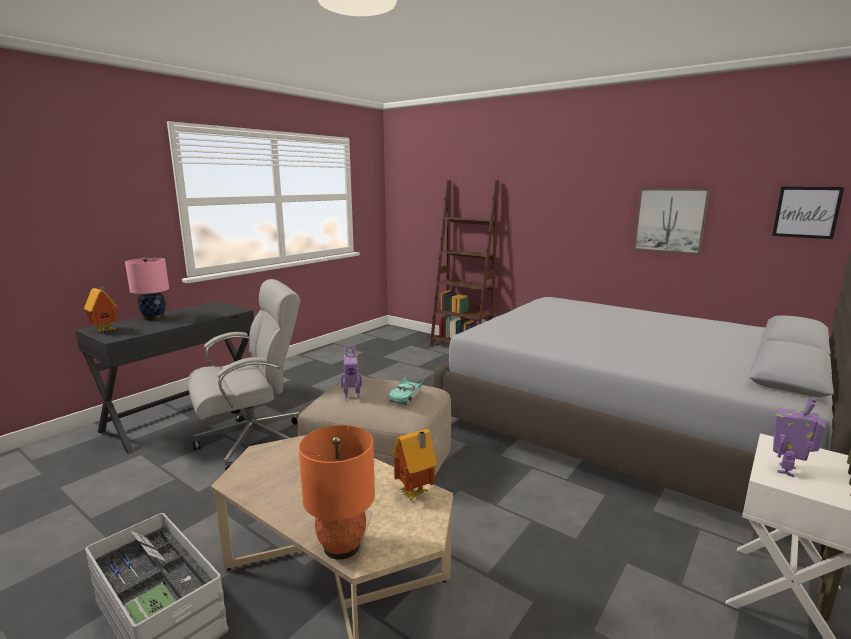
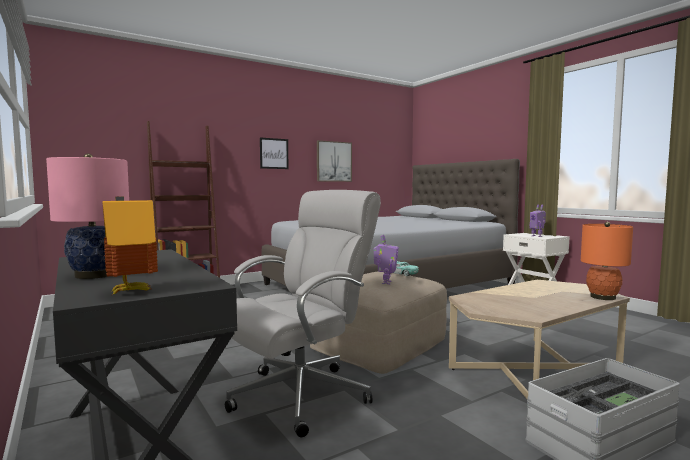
camera: 70 degrees left, 10 degrees down
(252, 442) = (299, 396): grey office chair -> grey office chair turned 60 degrees clockwise
(415, 494) = (540, 284): toy house -> none
(806, 212) = (388, 156): picture -> picture (274, 153)

